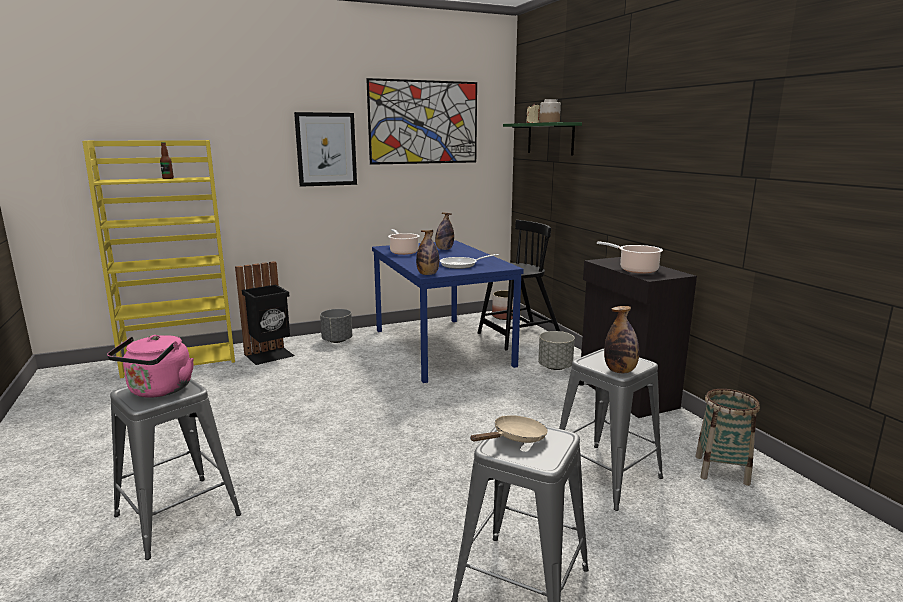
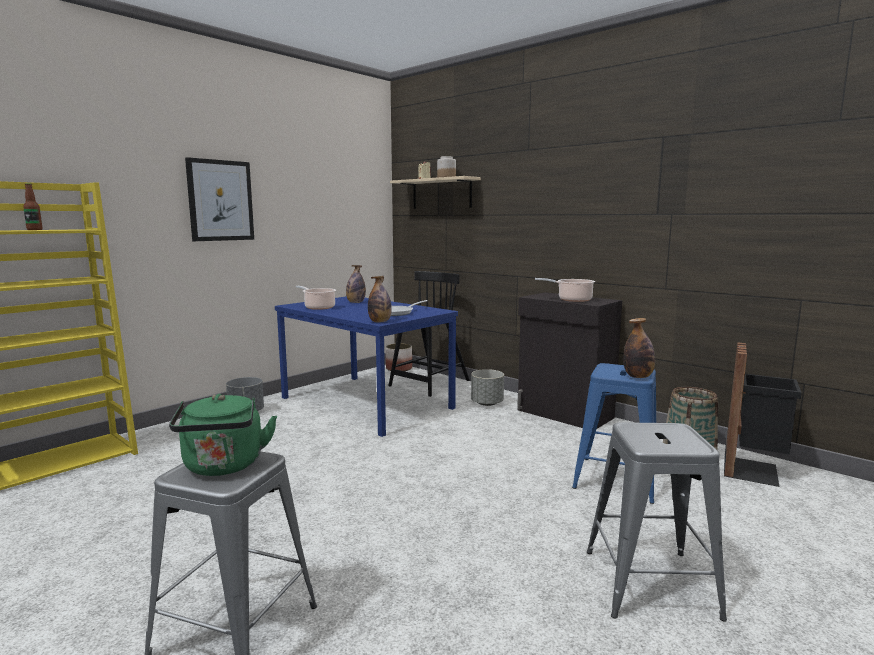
camera: 25 degrees left, 5 degrees down
(158, 391) = (224, 467): pink kettle -> green kettle
(270, 355) = (179, 440): black trash can -> black trash can (754, 470)
(424, 122) = (315, 176): picture -> none
(515, 438) = (649, 435): beige frying pan -> none
(550, 138) = (441, 194): green shelf -> beige shelf
(605, 475) = (616, 479): grey stool -> blue stool

